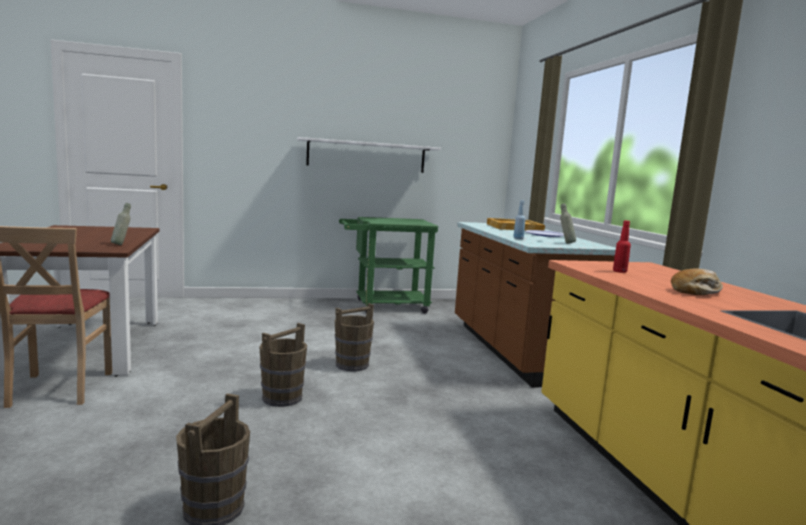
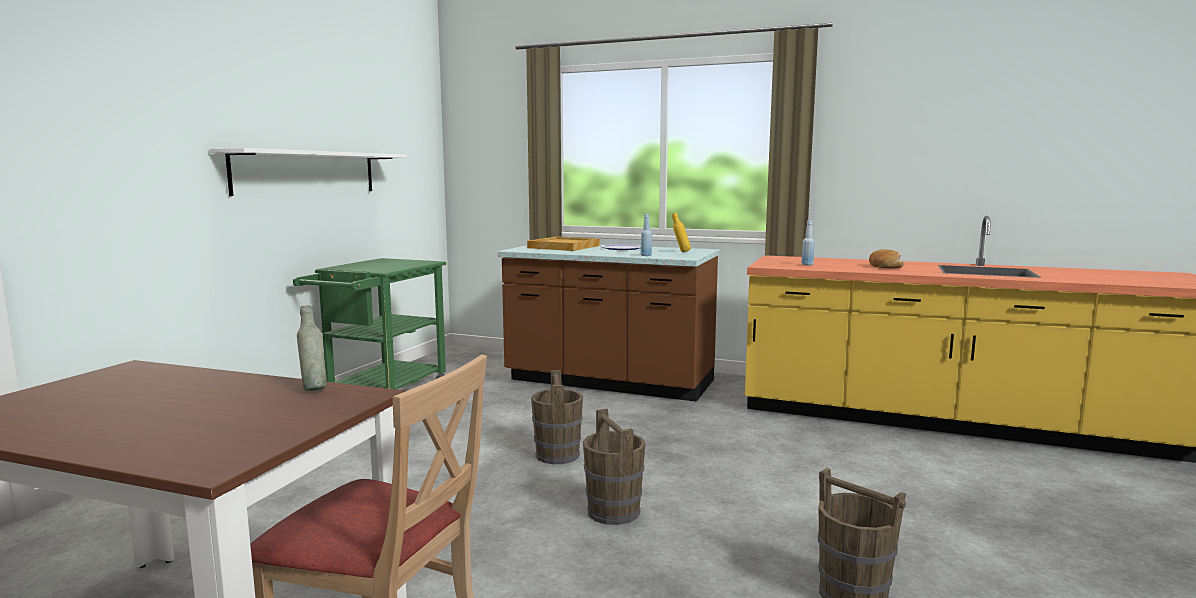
camera: 55 degrees left, 0 degrees up
(565, 243) = (680, 252): grey bottle -> yellow bottle
(619, 271) = (807, 265): red bottle -> blue bottle

